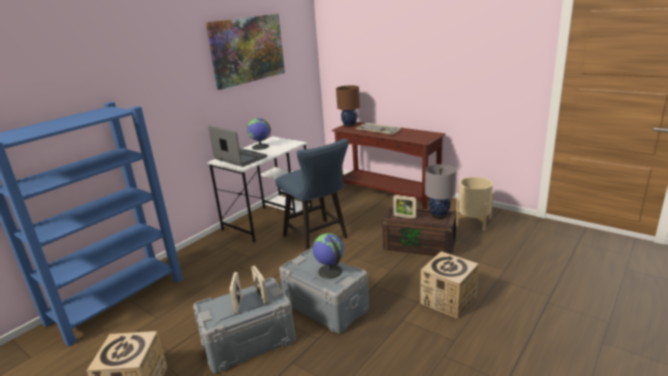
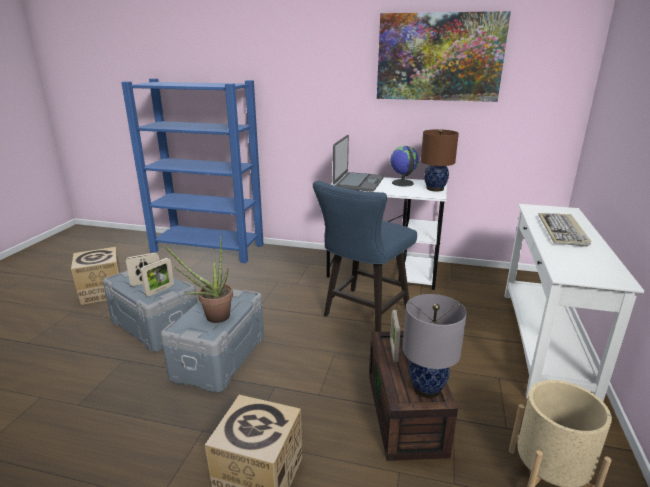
camera: 65 degrees right, 0 degrees up
(329, 271) = (212, 318): globe -> potted plant
(349, 125) = (554, 210): brown table lamp -> brown table lamp (435, 189)
(388, 194) = (544, 343): brown console table -> white console table

